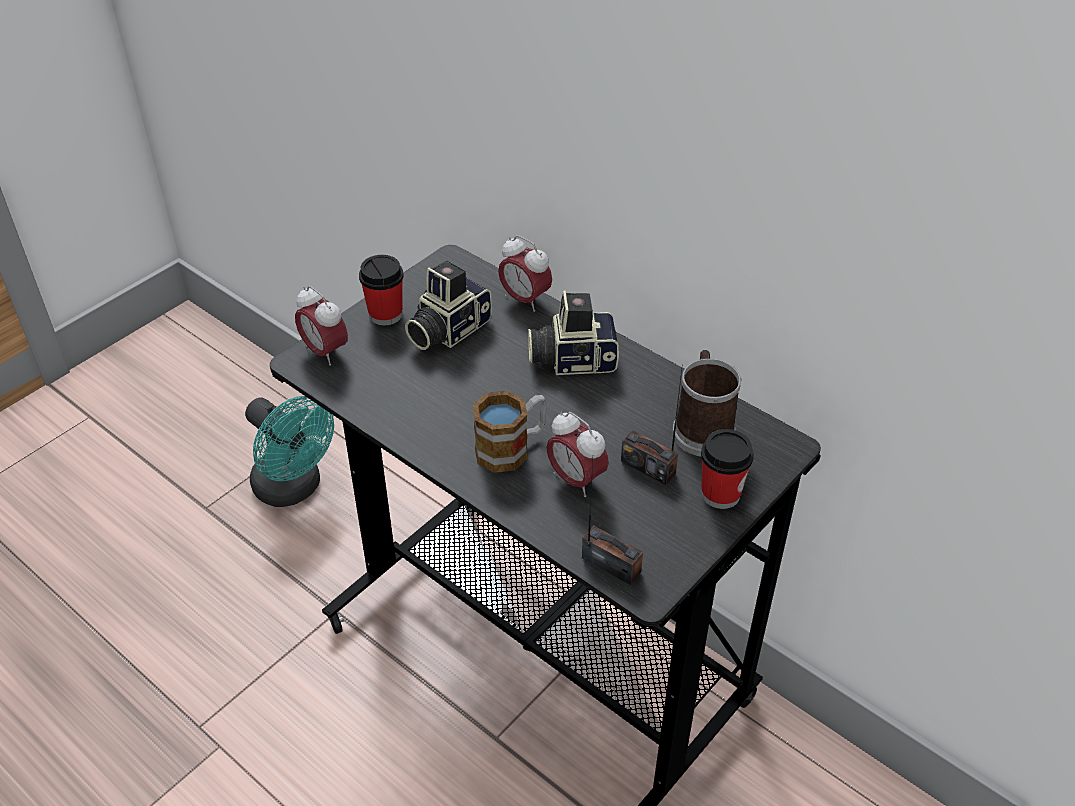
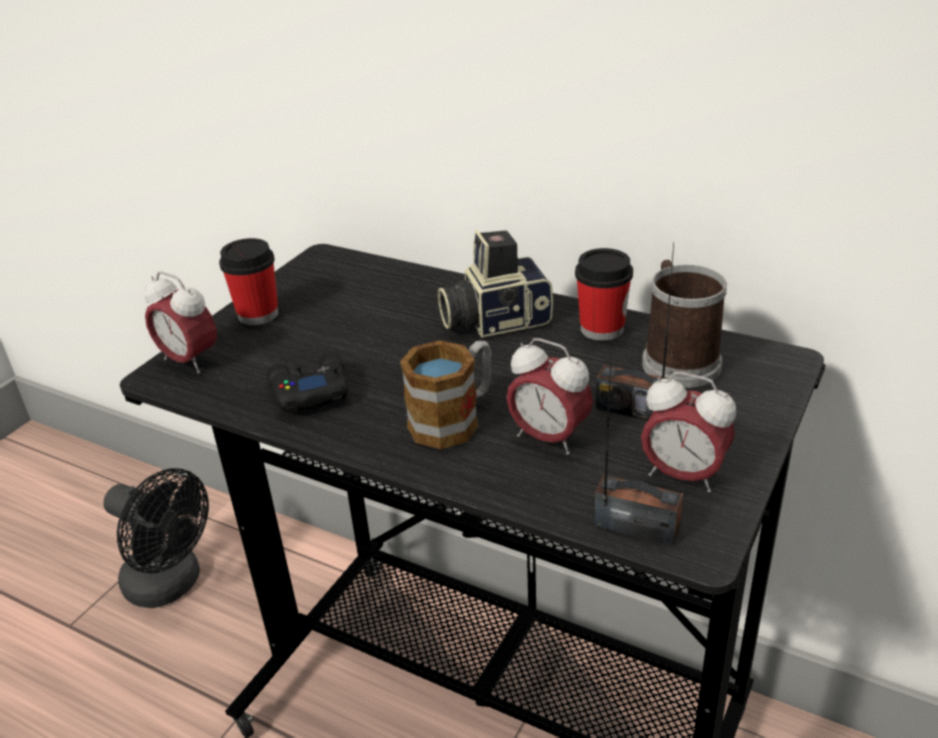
camera: 10 degrees left, 10 degrees down
(294, 488) = (172, 584): turquoise fan -> black fan
(409, 400) = (309, 391): none -> black game controller
(446, 329) = (336, 317): camera -> none
(525, 299) = (419, 277): alarm clock -> alarm clock (683, 475)
(720, 494) = (734, 421): cup -> cup (602, 329)

